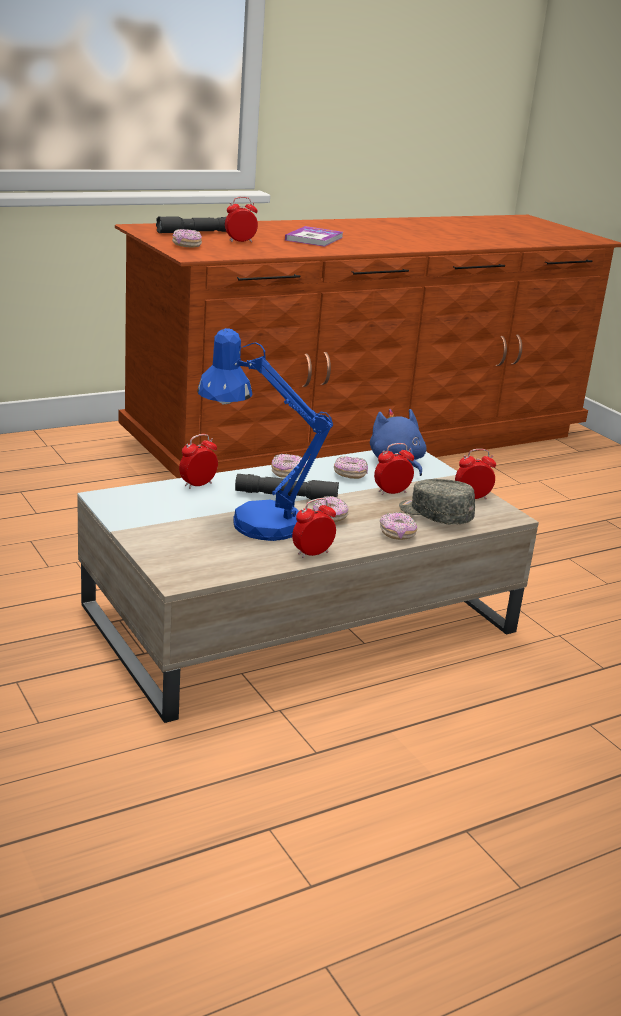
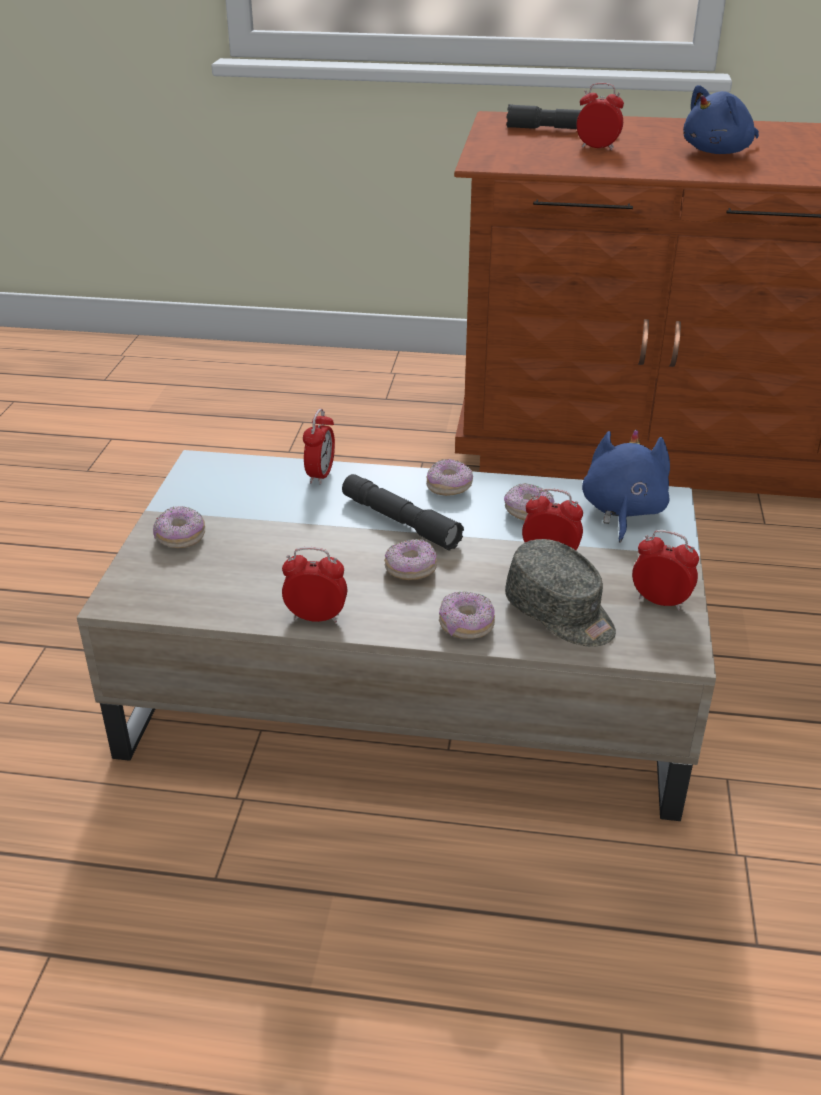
camera: 40 degrees right, 10 degrees up
(186, 245) = (508, 148): donut -> donut (180, 537)
(198, 484) = (320, 475): alarm clock -> alarm clock turned 105 degrees clockwise
(253, 521) = (310, 546): blue table lamp -> none
(314, 239) = (719, 152): book -> blue plush toy
(434, 515) = (560, 613): grey cap -> grey cap turned 150 degrees clockwise

